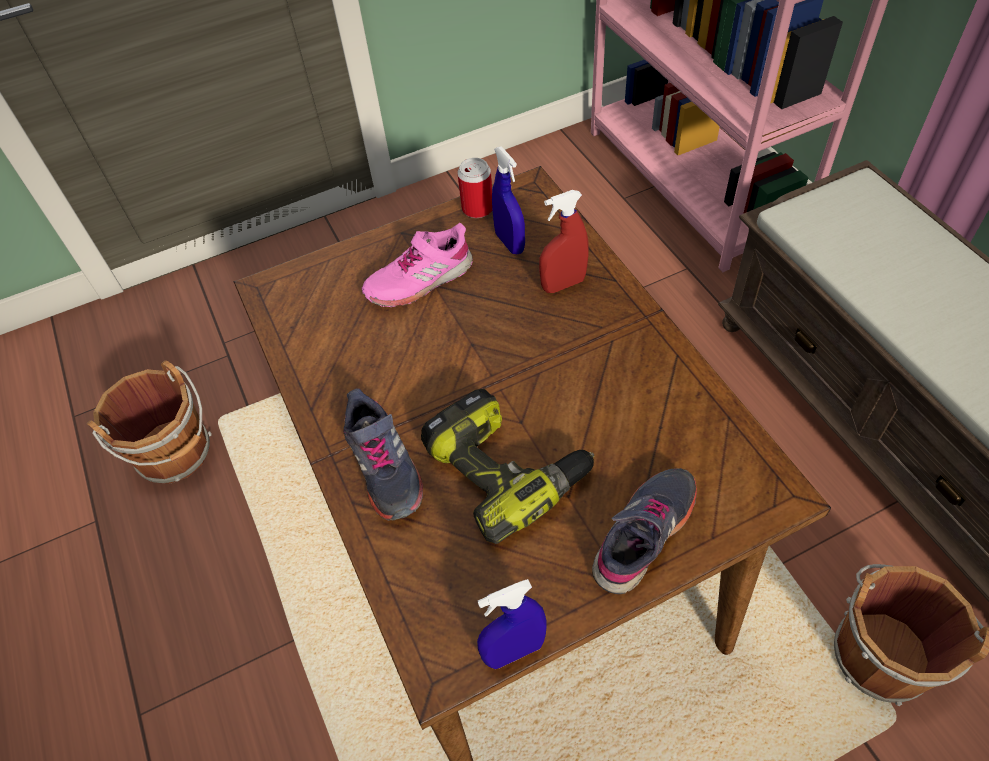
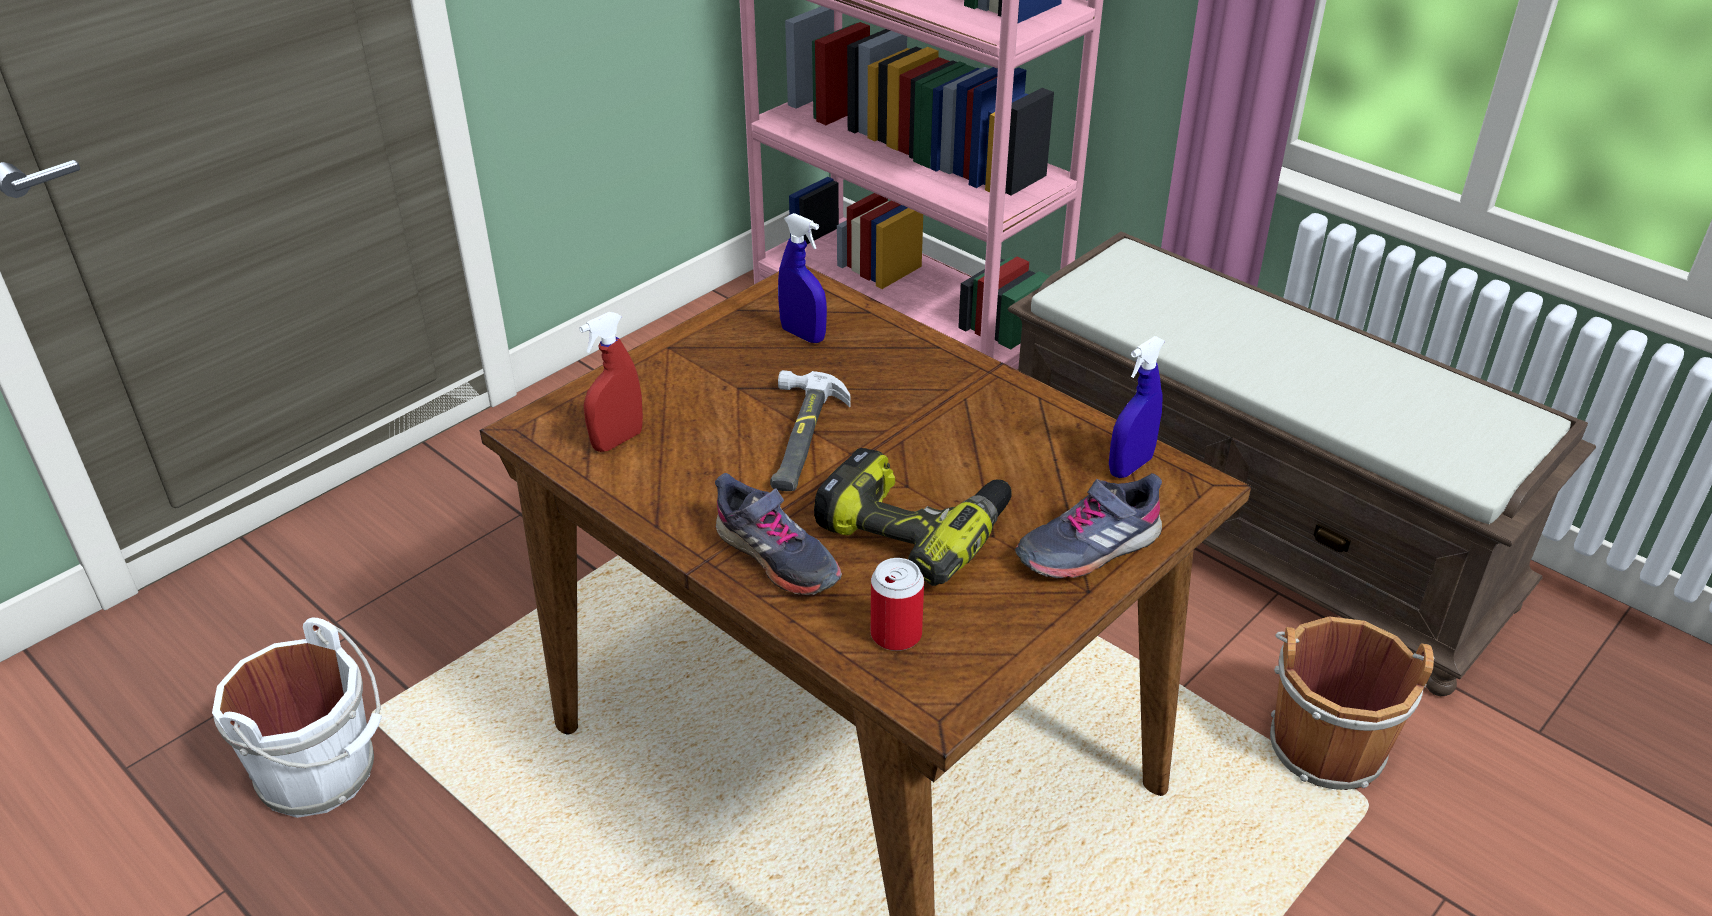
camera: 25 degrees left, 15 degrees down
(176, 454) = (322, 773): brown bucket -> white bucket
(419, 280) = (716, 386): pink shoe -> none
(459, 348) = (800, 437): none -> hammer
(477, 208) = (747, 310): can -> can (896, 634)
(514, 651) = (1009, 672): blue spray bottle -> blue spray bottle (1130, 466)
(563, 284) = (885, 360): red spray bottle -> red spray bottle (617, 441)
(645, 534) = (1088, 547): grey shoe -> grey shoe turned 135 degrees counterclockwise

